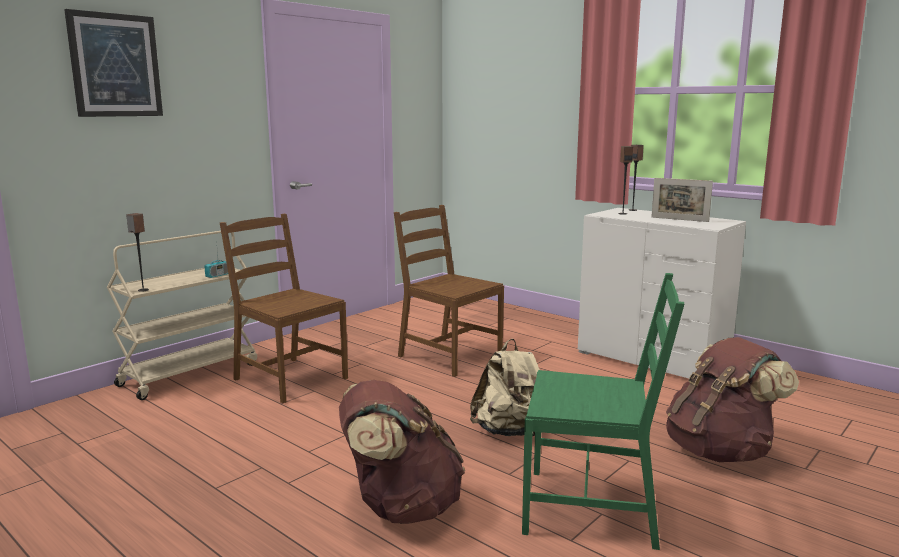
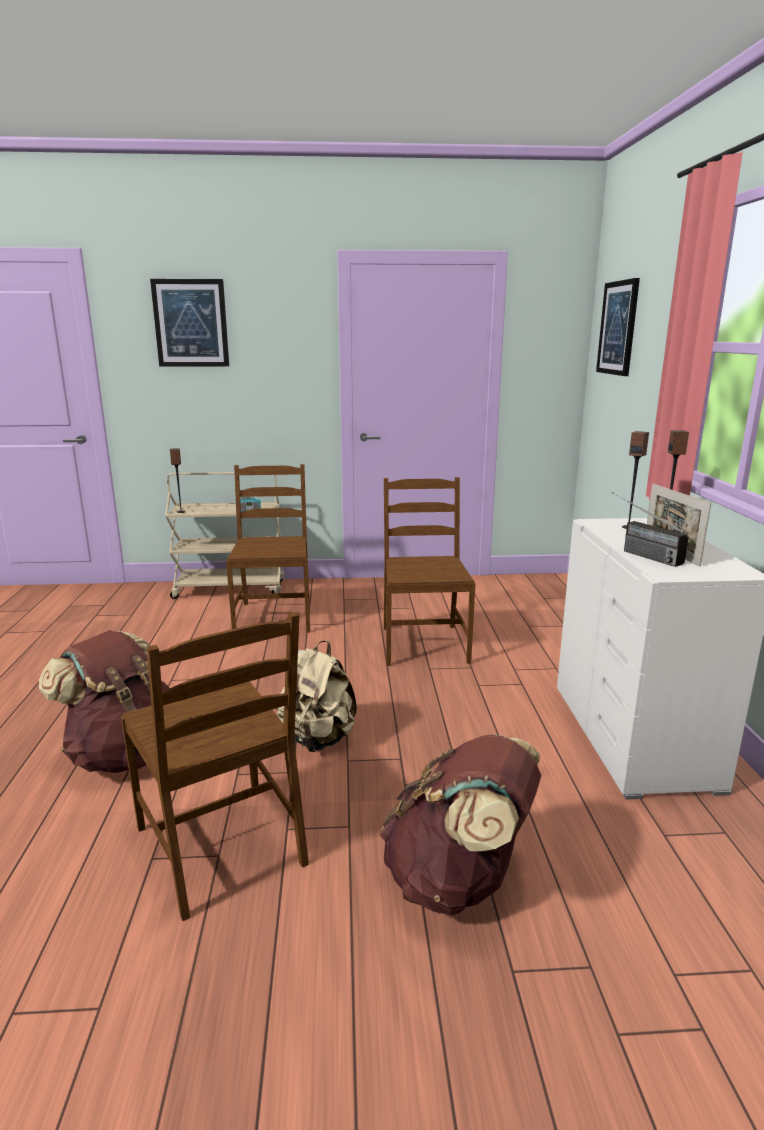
camera: 45 degrees right, 5 degrees up
(489, 81) = (618, 328): none -> picture
(592, 508) = (223, 845): green chair -> brown chair
(670, 222) = (638, 553): none -> radio

